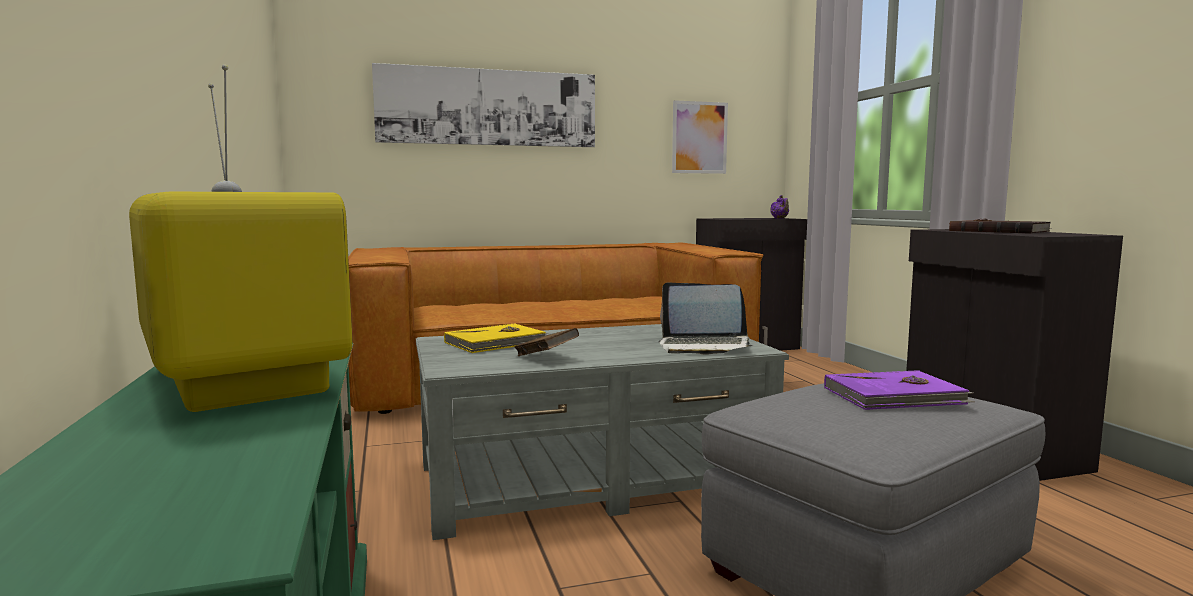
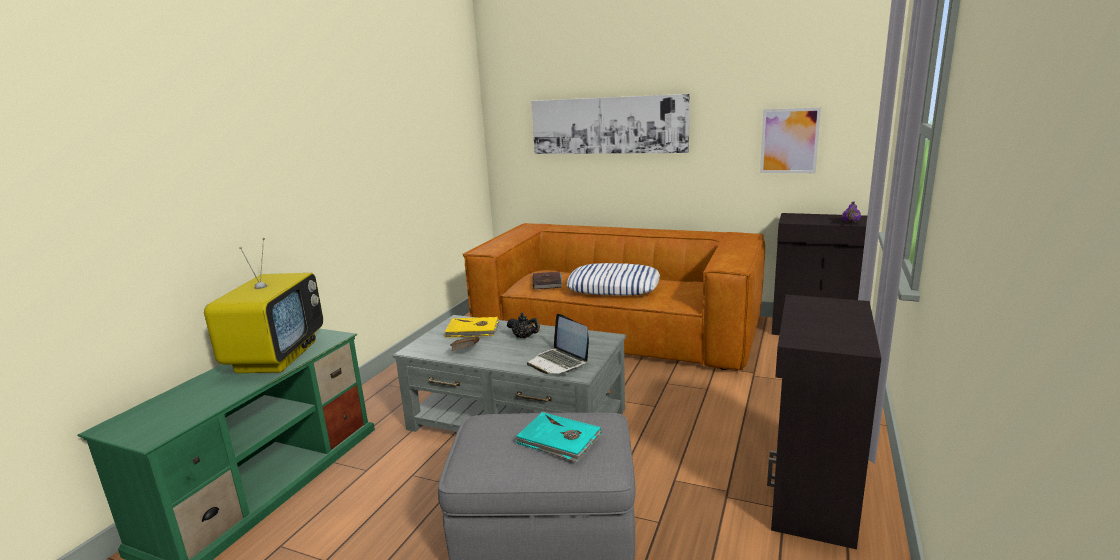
camera: 40 degrees right, 10 degrees up
(566, 305) = (614, 287): none -> pillow
(593, 338) = (524, 337): none -> black teapot
(895, 396) = (559, 440): purple book -> turquoise book
(998, 231) = (826, 318): brown book -> brown book (547, 282)

